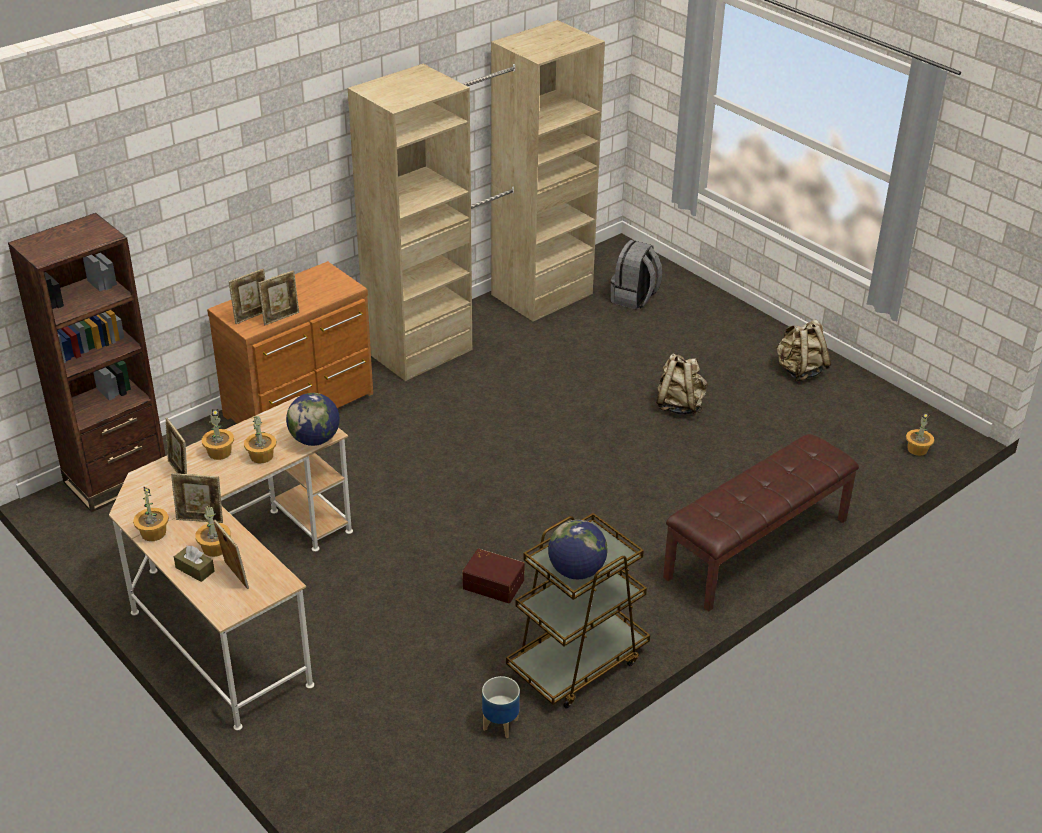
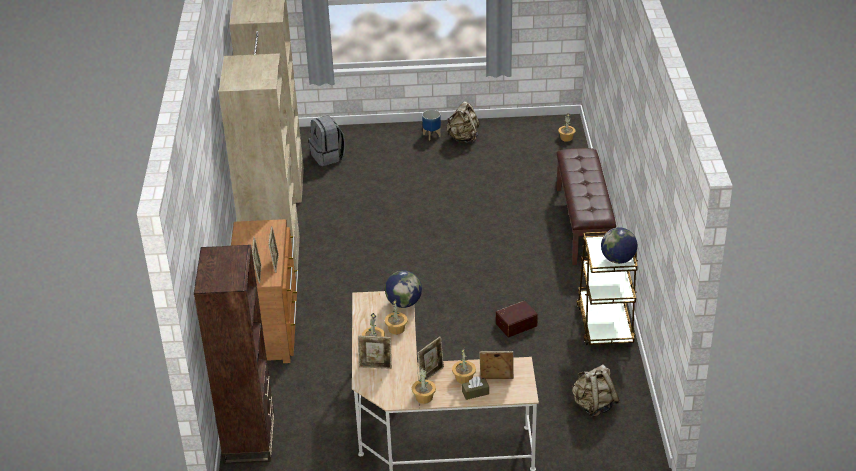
camera: 50 degrees left, 0 degrees up
(500, 725) = (623, 370): planter -> planter (432, 135)
(679, 406) = (444, 191): beige backpack -> beige backpack (593, 405)

